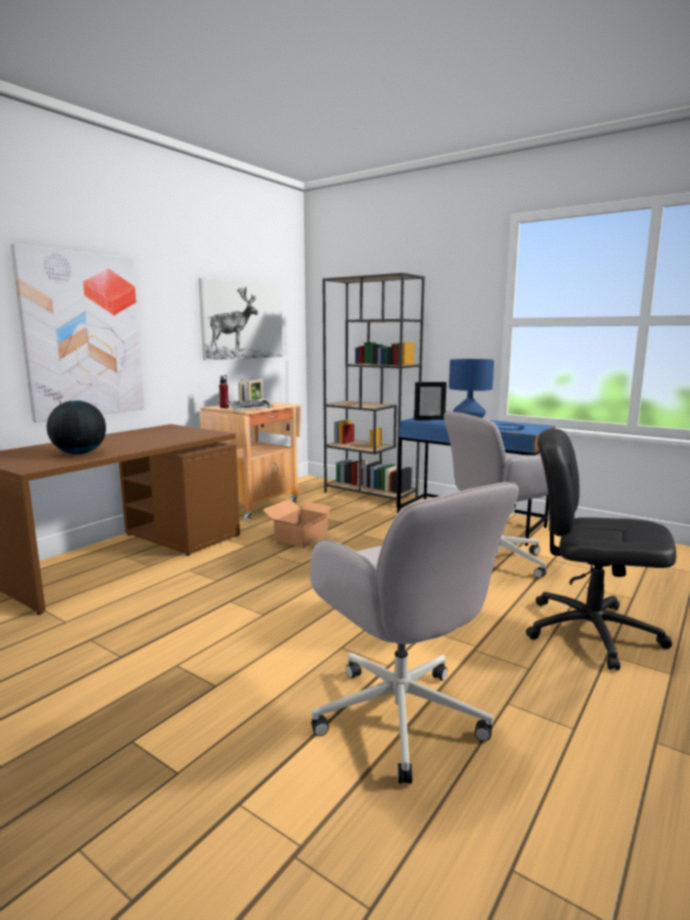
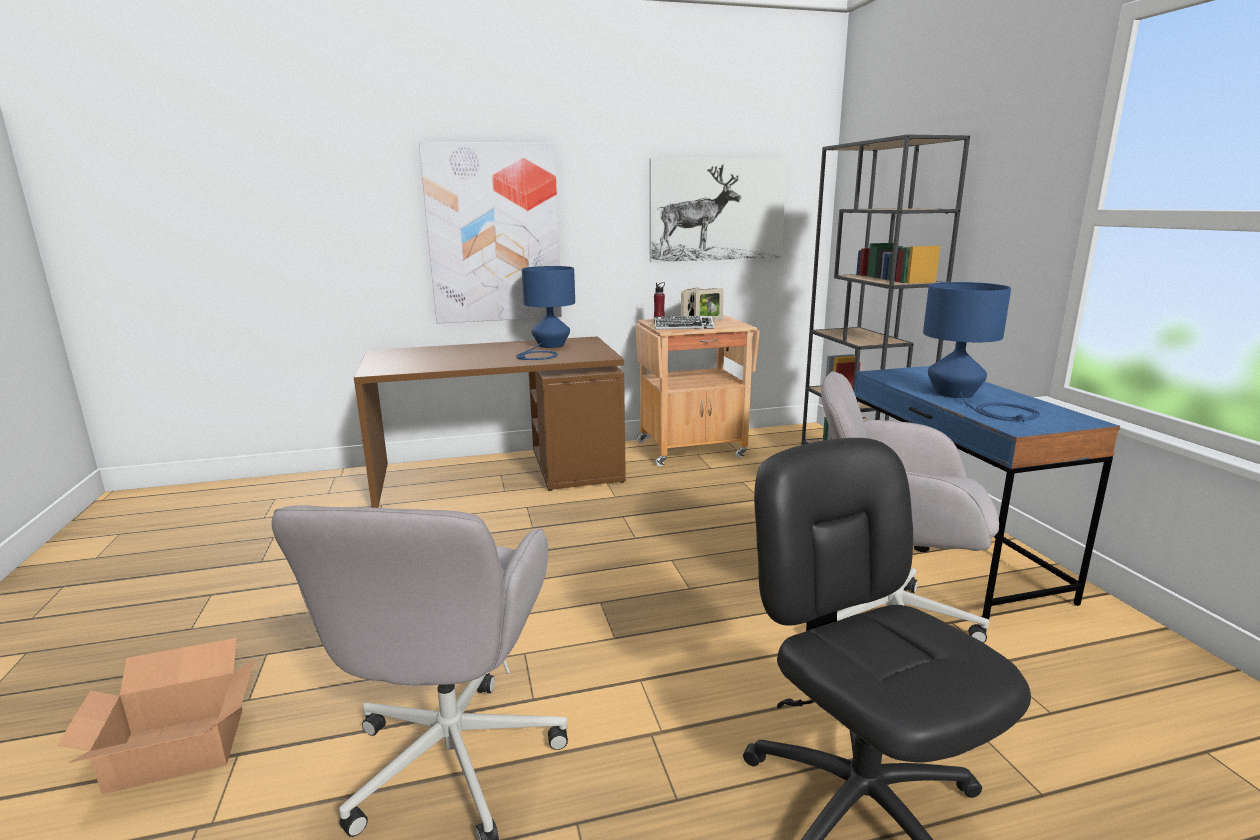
camera: 40 degrees right, 5 degrees up
(79, 453) = (439, 361): globe -> none
(154, 435) = (545, 349): none -> blue table lamp
(301, 537) = (683, 503): cardboard box -> cardboard box (176, 748)
(429, 419) = (908, 375): picture frame -> none

